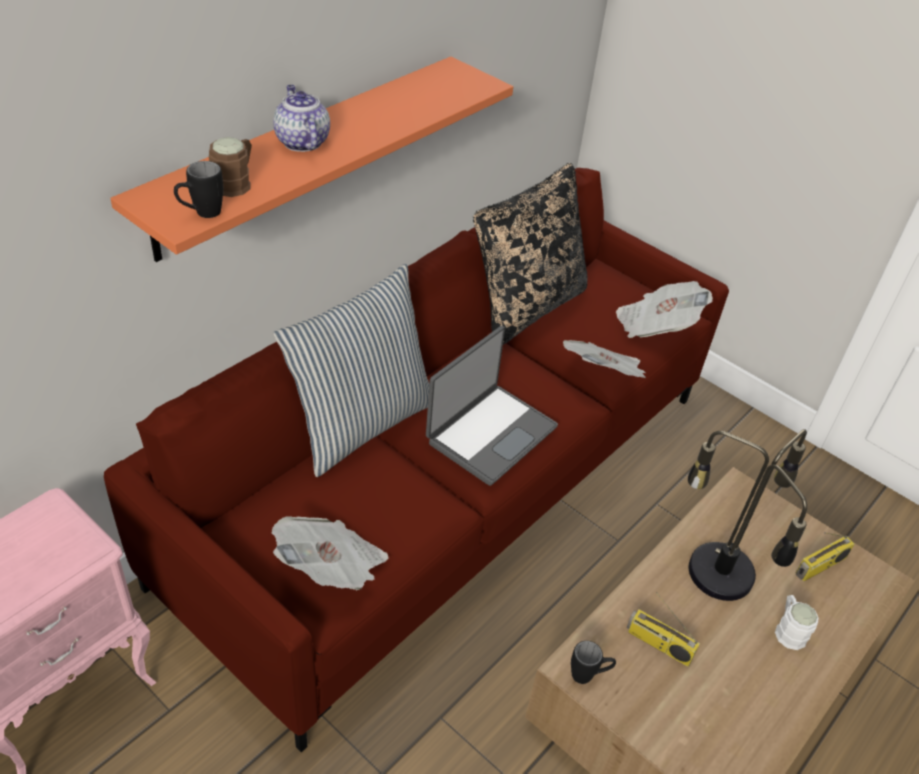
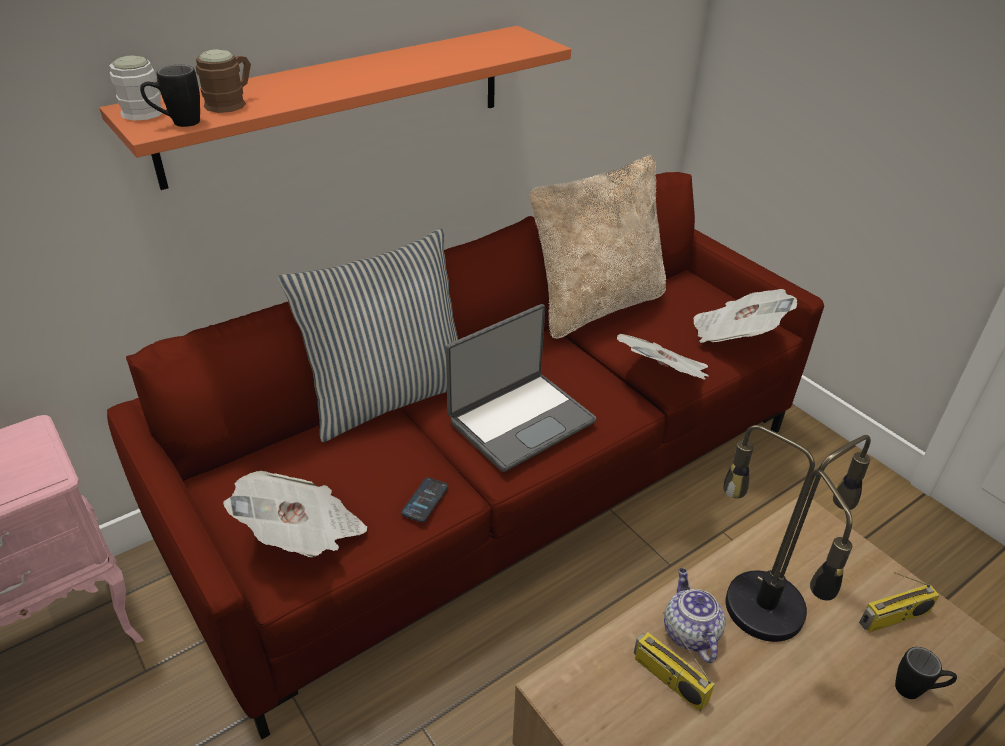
camera: 15 degrees right, 5 degrees down
(301, 142) = (320, 77): teapot -> teapot (689, 632)
(429, 521) = (425, 500): none -> phone
(527, 309) = (598, 308): black pillow -> beige pillow
(588, 675) = (574, 702): black mug -> black mug (916, 691)
(788, 629) = (838, 687): white mug -> white mug (146, 109)

